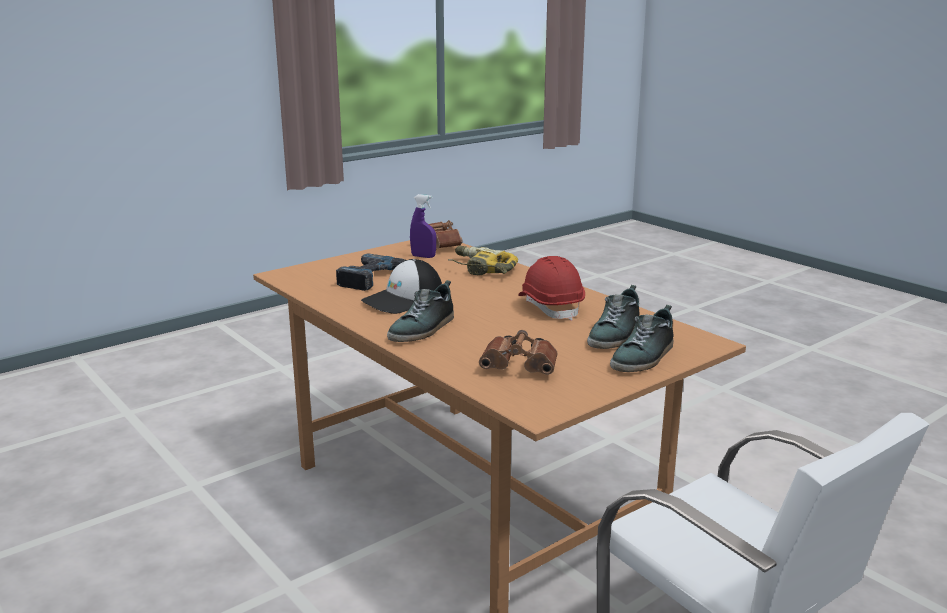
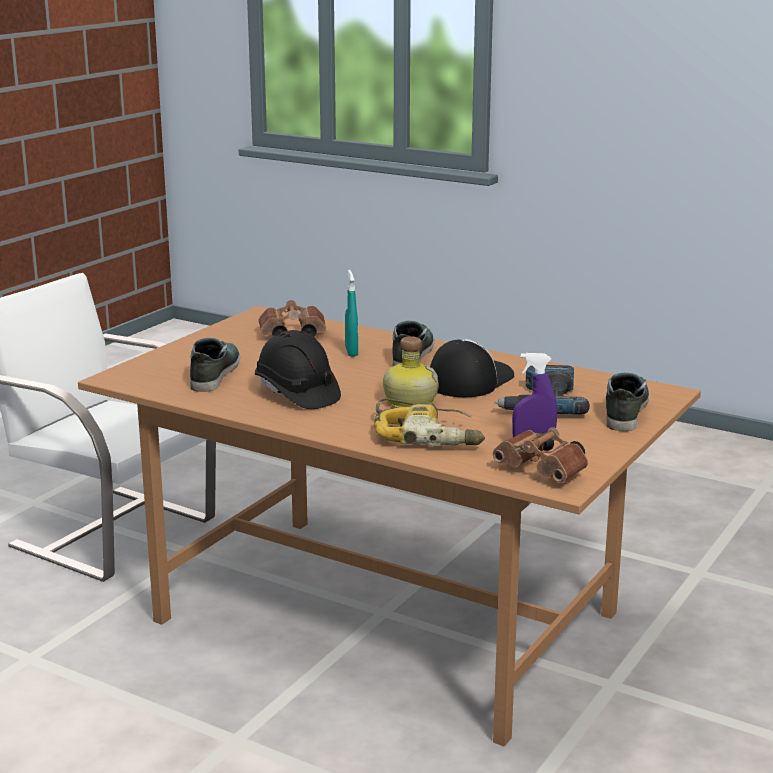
camera: 160 degrees right, 0 degrees up
(469, 290) = (409, 401): none -> bottle
(474, 340) = (351, 352): none -> turquoise spray bottle
(550, 307) = (297, 394): red hard hat -> black hard hat
(644, 357) = (182, 357): shoe -> shoe (625, 410)

